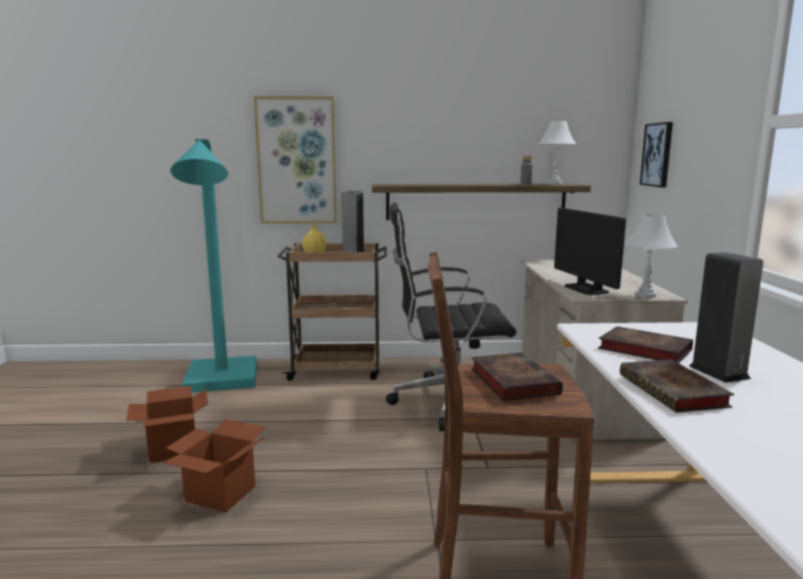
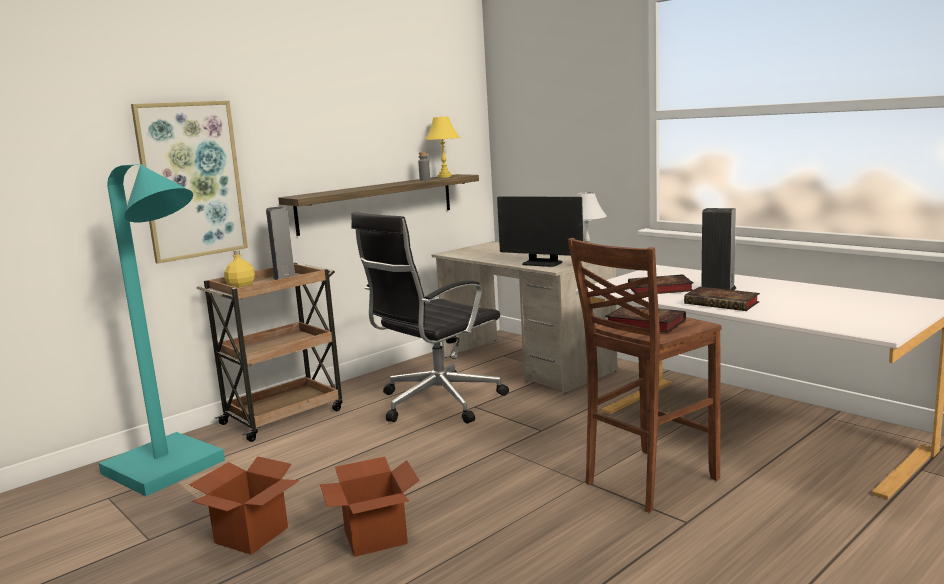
camera: 40 degrees left, 0 degrees up
(554, 184) = (444, 177): white table lamp -> yellow table lamp
(657, 154) = (528, 142): picture -> none

